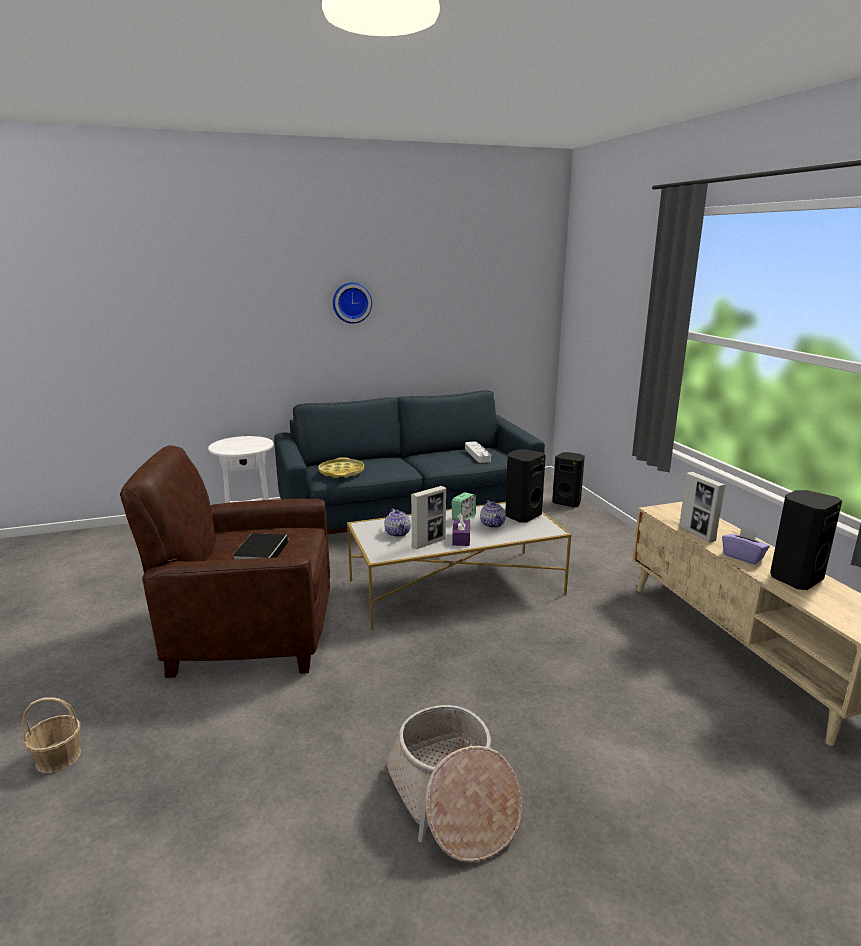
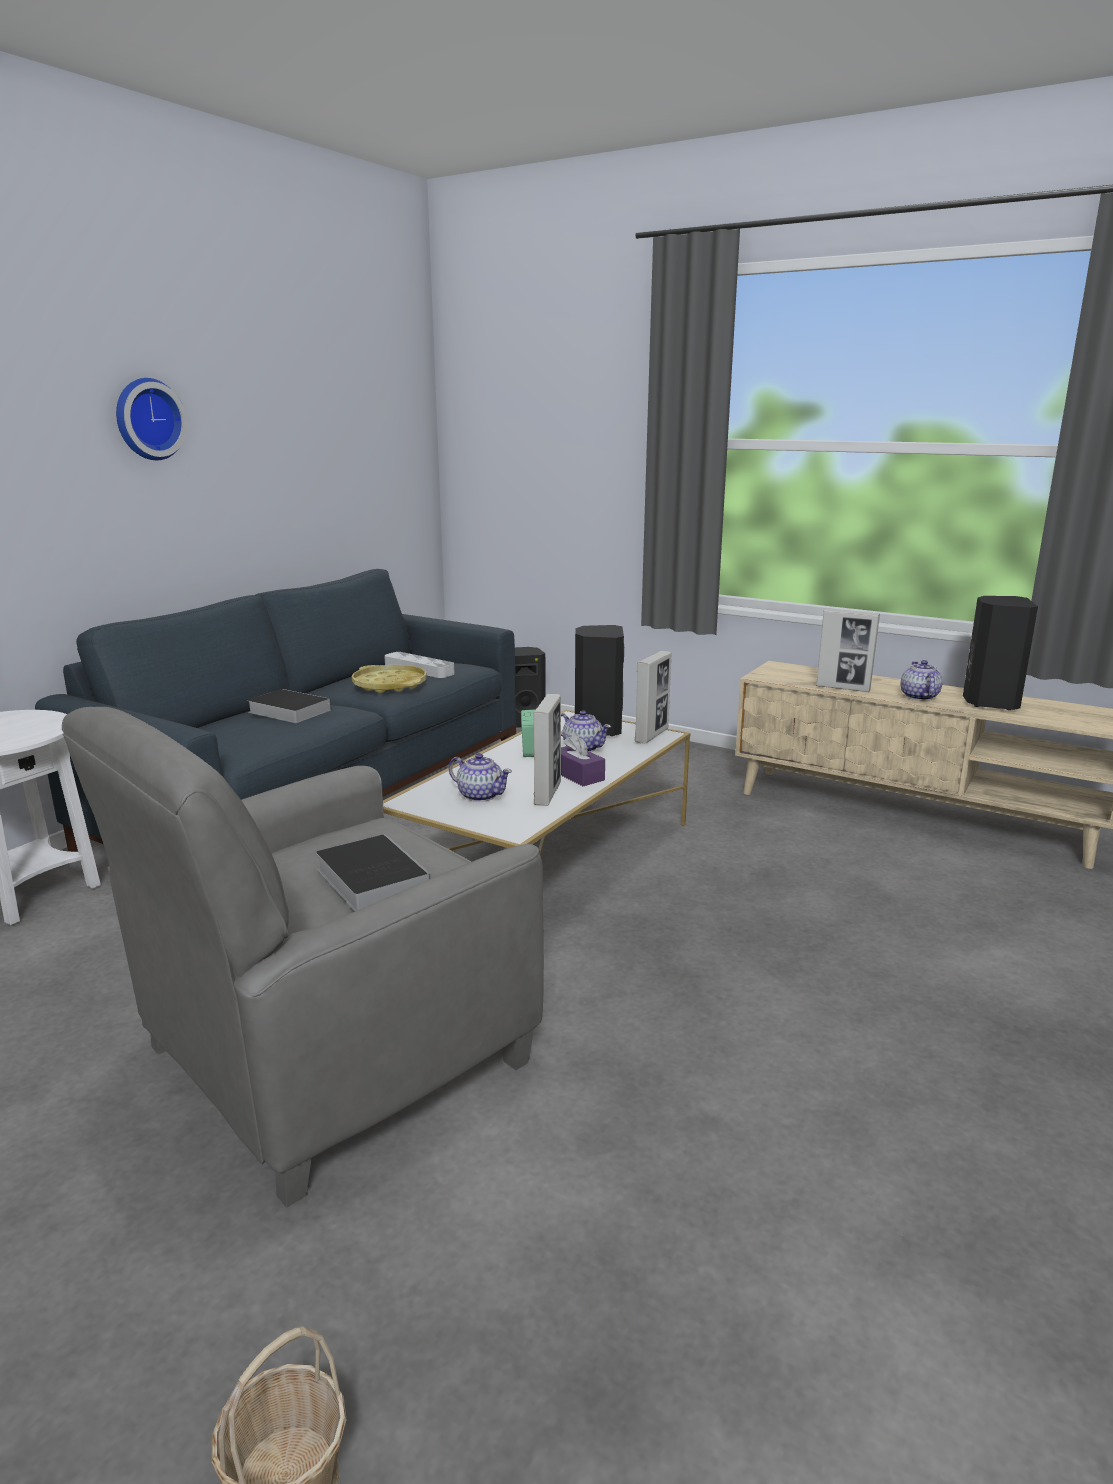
camera: 40 degrees left, 0 degrees up
(249, 632) = (332, 1057): brown armchair -> grey armchair
(341, 472) = (249, 737): yellow tray -> yellow tray (390, 685)
(378, 463) = (287, 711): none -> book
(452, 801) = (939, 1103): basket -> none
(544, 529) = (651, 735): none -> picture frame
(743, 557) = (919, 697): purple tissue box -> teapot

